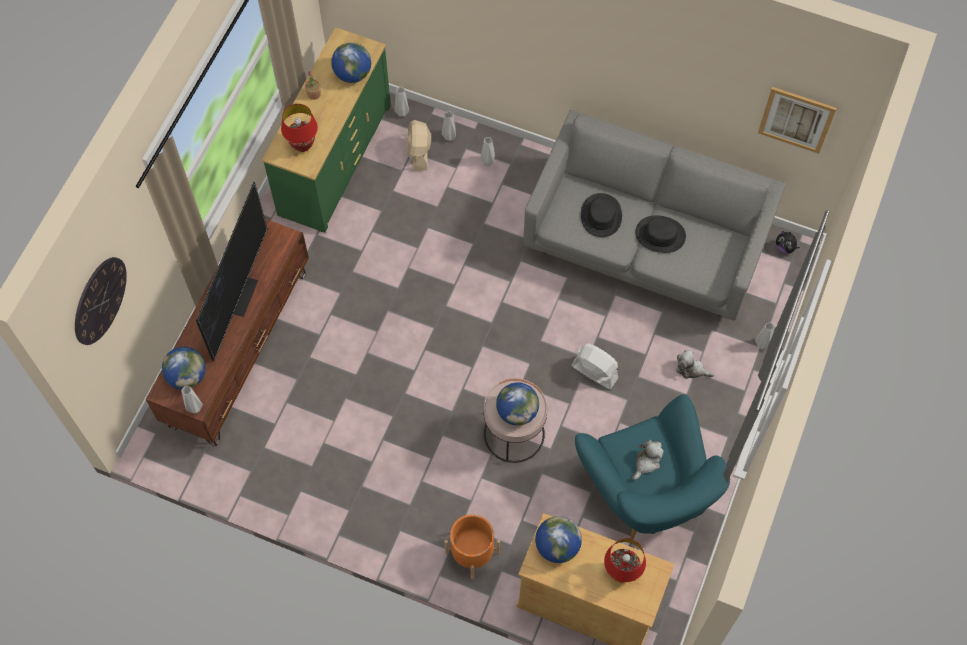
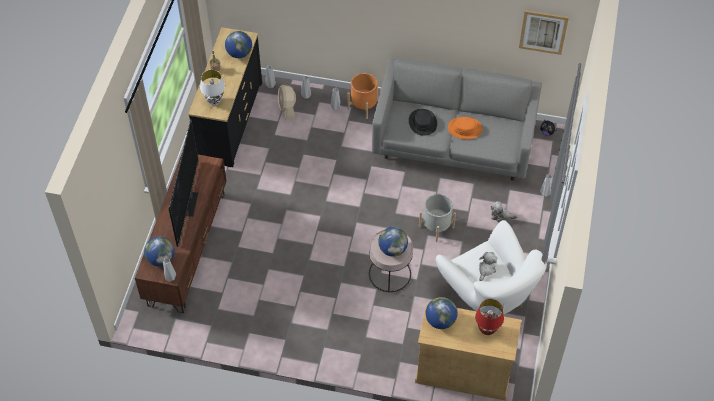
camera: 10 degrees left, 10 degrees down
(99, 300) = (105, 197): wall clock -> none
(303, 146) = (215, 101): red table lamp -> white table lamp
(334, 159) = (230, 121): green dresser -> black dresser
(472, 552) = (377, 353): orange planter -> orange planter (364, 106)
(594, 372) = (436, 227): white fan -> grey planter
(645, 493) = (487, 297): turquoise armchair -> white armchair
(660, 235) = (464, 128): black hat -> orange hat

